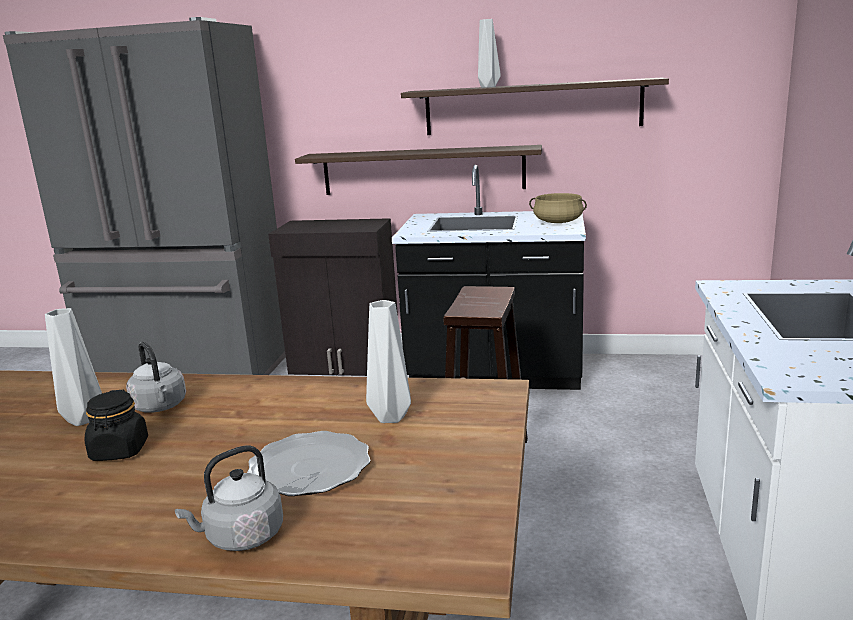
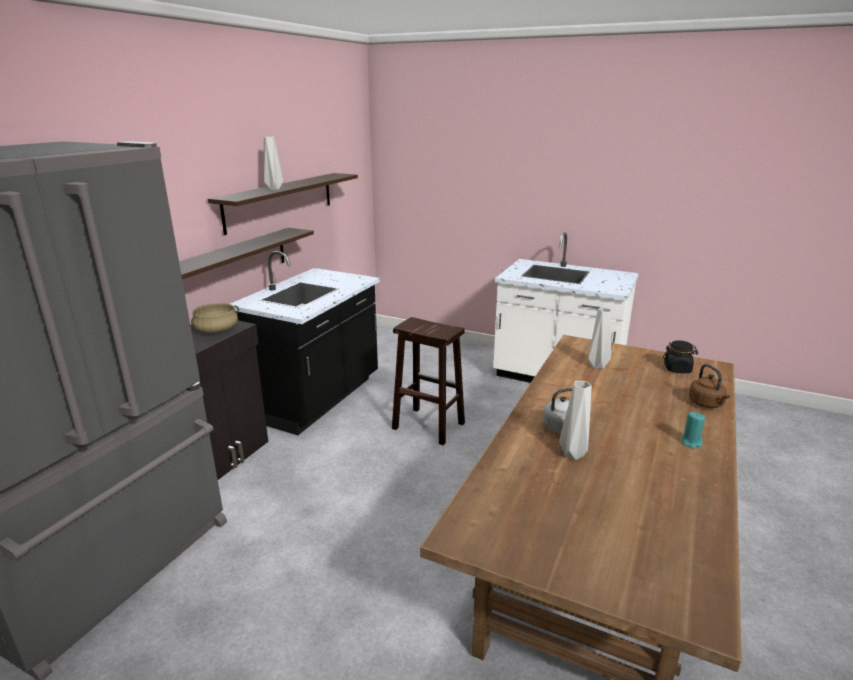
camera: 75 degrees left, 5 degrees up
(88, 513) = (691, 442): none -> turquoise candle
(119, 451) = (622, 438): black jar -> black jar (677, 369)
(241, 537) = (707, 404): grey kettle -> brown kettle
(310, 469) = (648, 387): plate -> none
(558, 222) = (339, 277): beige cooking pot -> beige cooking pot (216, 330)

